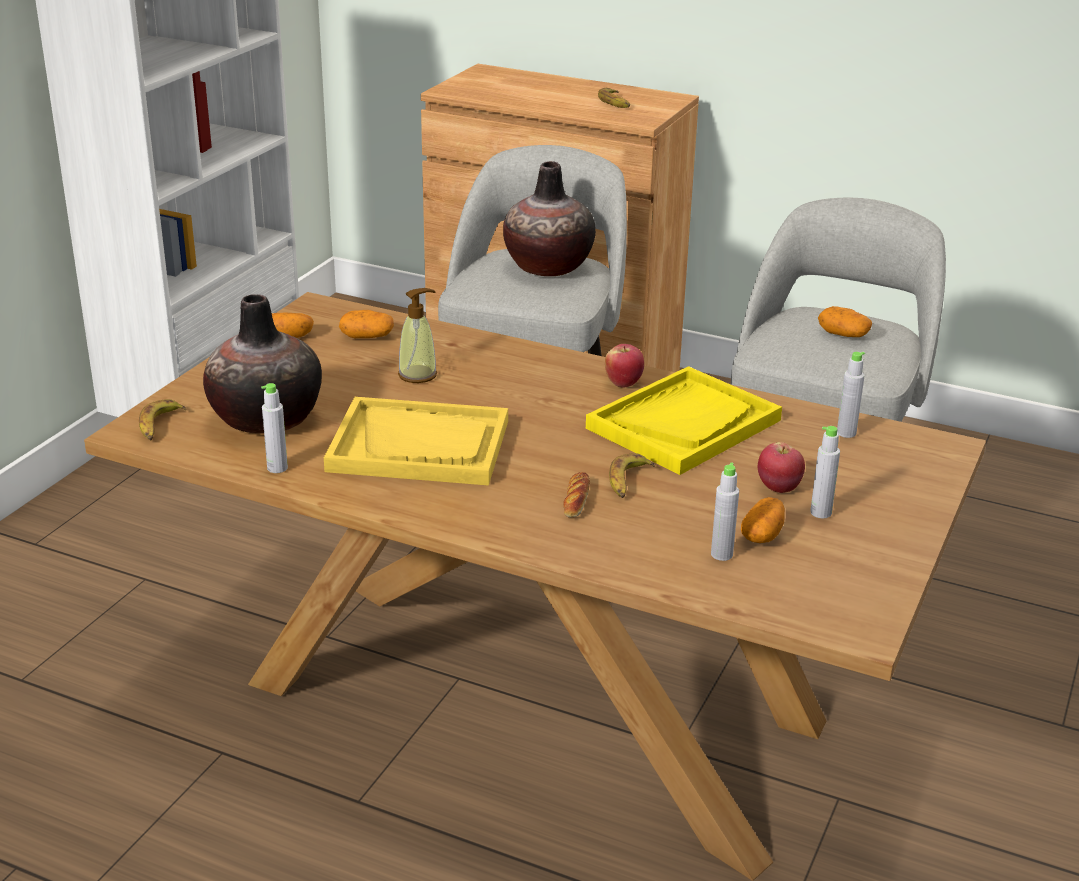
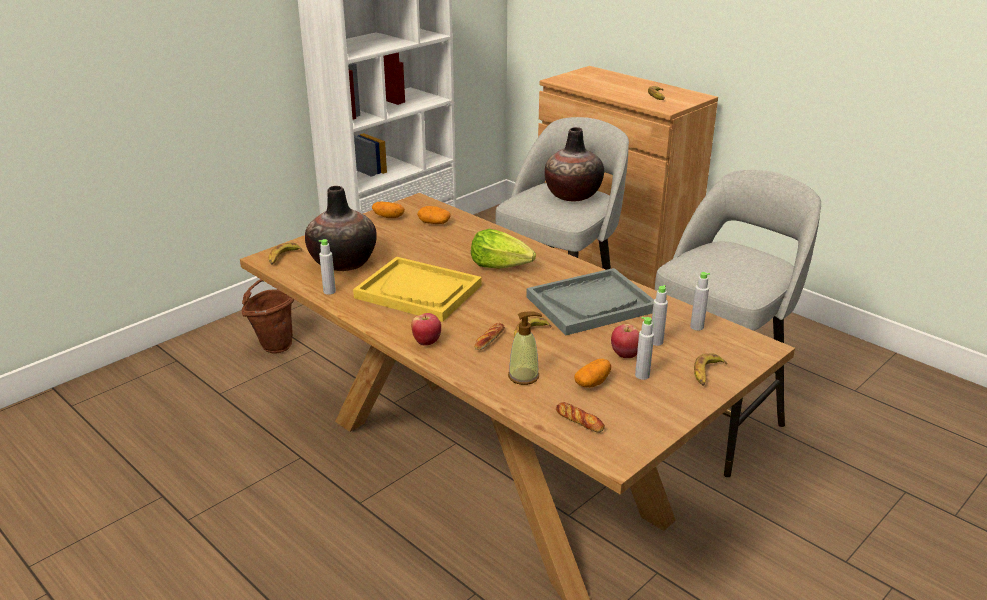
camera: 20 degrees right, 0 degrees up
(73, 581) = (274, 344): none -> brown bucket
(418, 375) = (448, 249): soap dispenser -> soap dispenser (524, 376)
(515, 387) = (501, 265): none -> lettuce
(623, 383) = (570, 273): apple -> apple (427, 342)
(683, 424) = (591, 304): yellow tray -> grey tray
(721, 554) = (557, 390): grey bottle -> grey bottle (656, 342)
(781, 591) = (579, 420): none -> bread
(843, 335) = (739, 263): potato -> none
(901, 495) = (707, 374): none -> banana

